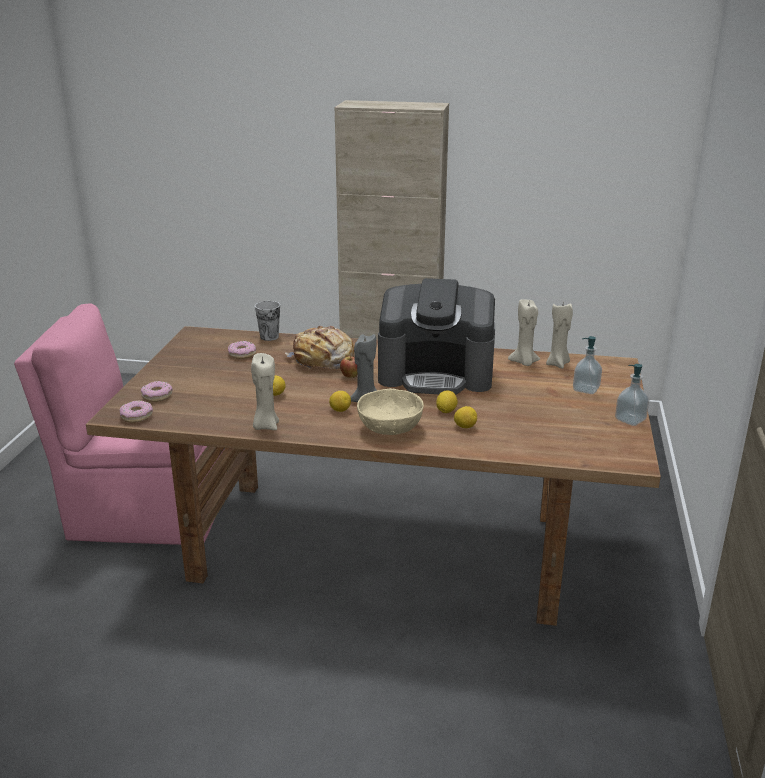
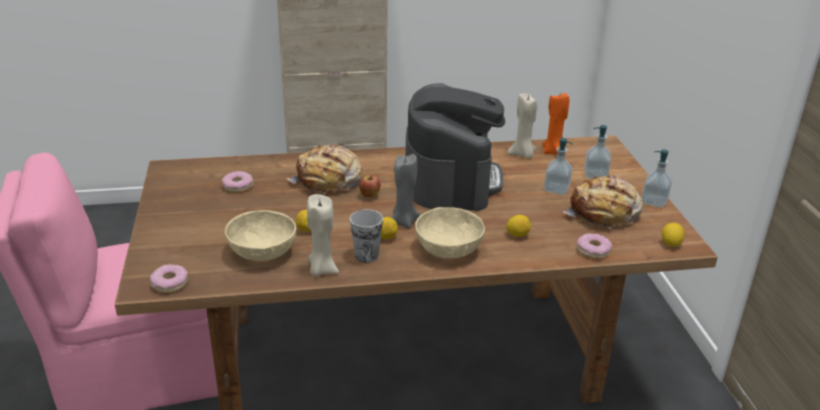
camera: 20 degrees left, 5 degrees up
(157, 396) = (176, 253): donut -> donut (593, 250)
(226, 405) = (262, 252): none -> beige bowl
(269, 337) = (253, 161): cup -> cup (366, 255)
(436, 374) = (451, 180): coffee machine -> coffee machine turned 75 degrees counterclockwise
(446, 411) = (488, 220): lemon -> lemon (670, 244)
(535, 395) = (556, 189): none -> soap dispenser
(558, 364) = (553, 151): beige candle -> orange candle
(568, 422) = (604, 213): none -> bread

